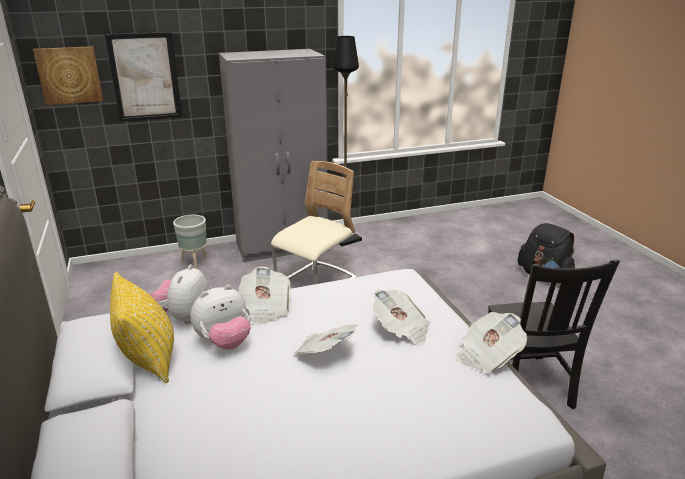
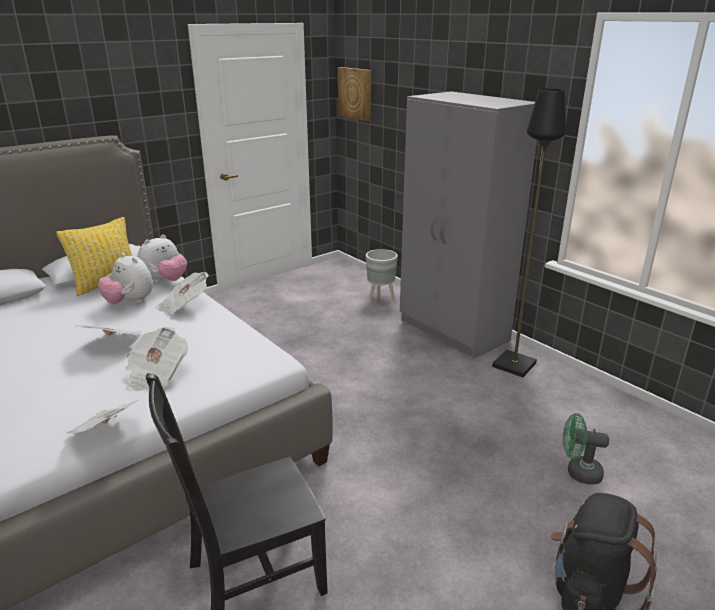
camera: 70 degrees right, 0 degrees up
(145, 77) = (398, 106): picture -> none
(184, 317) = (165, 281): plush toy -> plush toy turned 135 degrees clockwise
(316, 282) = (394, 368): beige chair -> none
(461, 253) = (578, 472): none -> green fan

